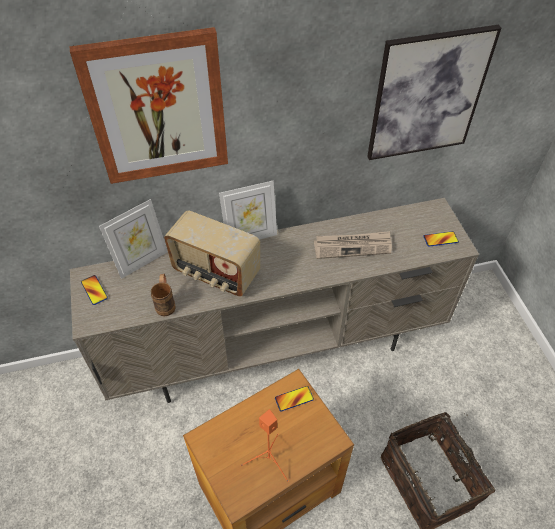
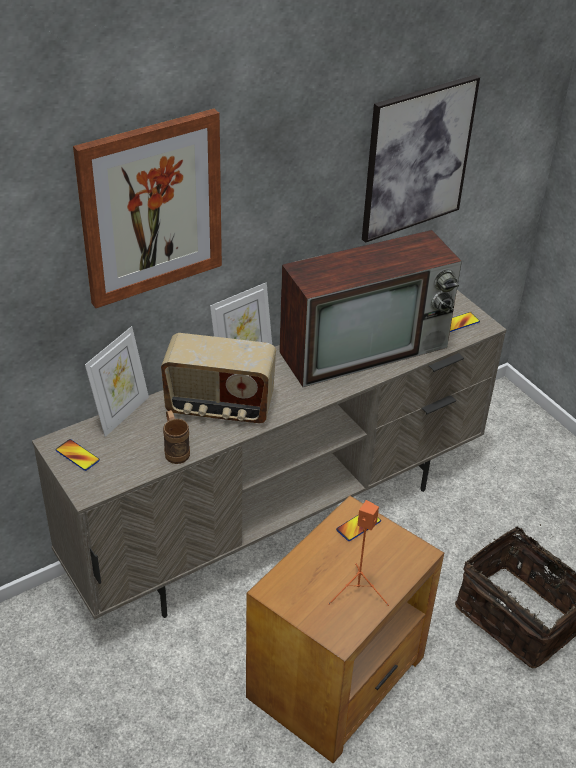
camera: 20 degrees left, 10 degrees down
(353, 246) = (366, 348): newspaper -> television

